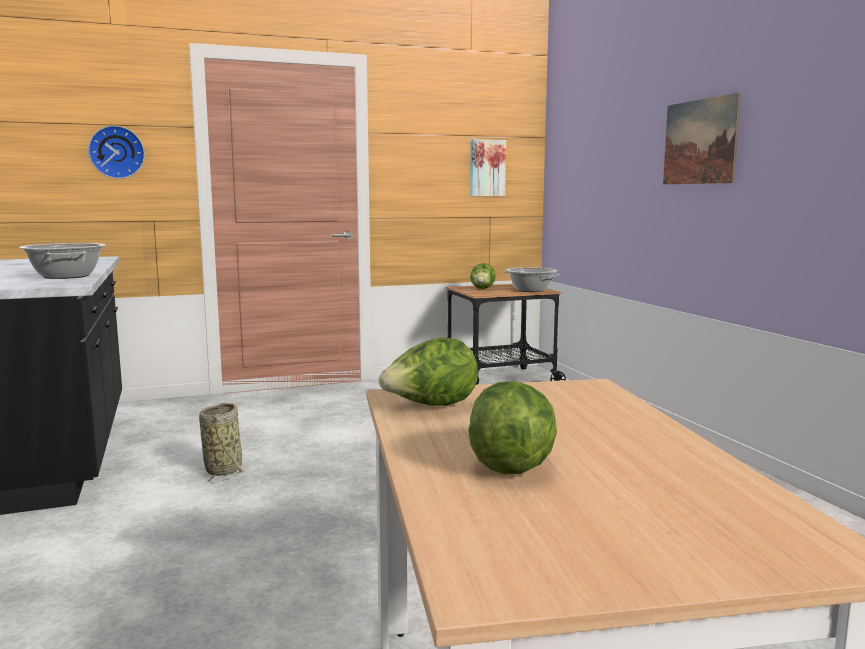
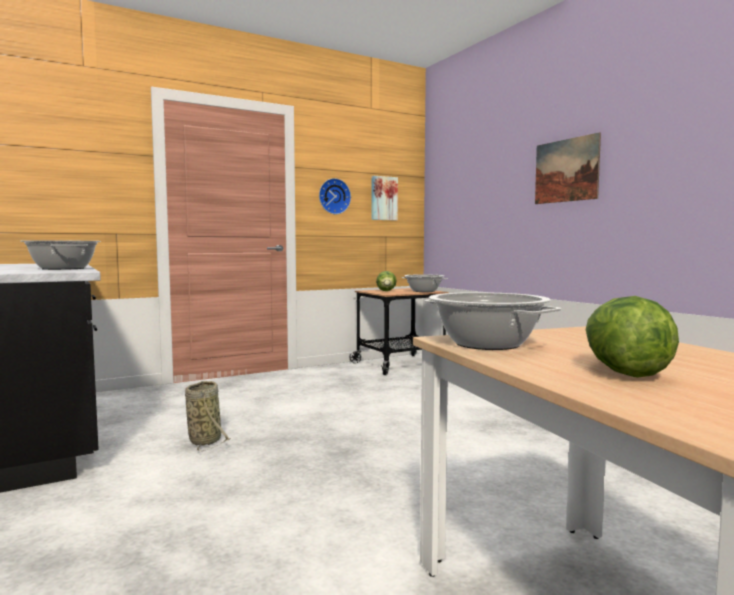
camera: 10 degrees left, 5 degrees down
(117, 152) = (86, 174): wall clock -> wall clock (333, 196)
(430, 407) = (488, 344): lettuce -> cooking pot

